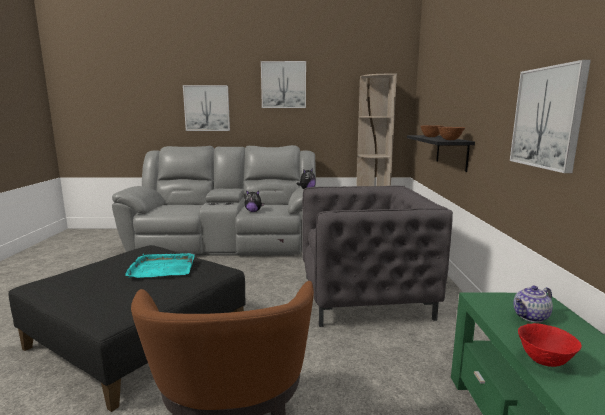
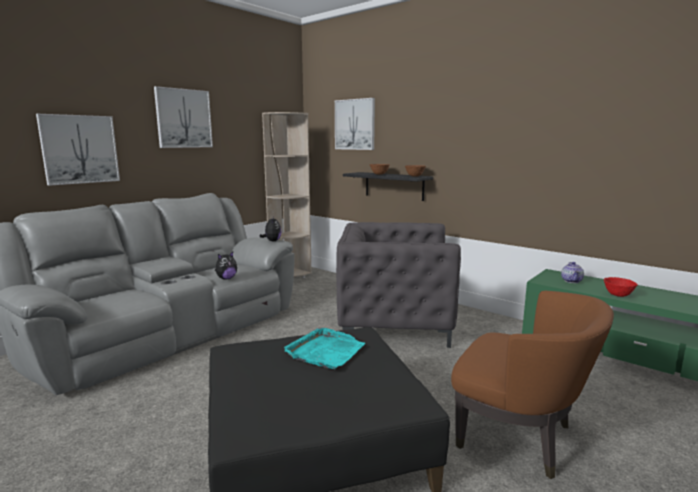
camera: 50 degrees left, 0 degrees up
(365, 296) = (394, 324): grey armchair -> grey armchair turned 120 degrees counterclockwise
(547, 117) = (526, 159): picture -> picture (355, 124)

